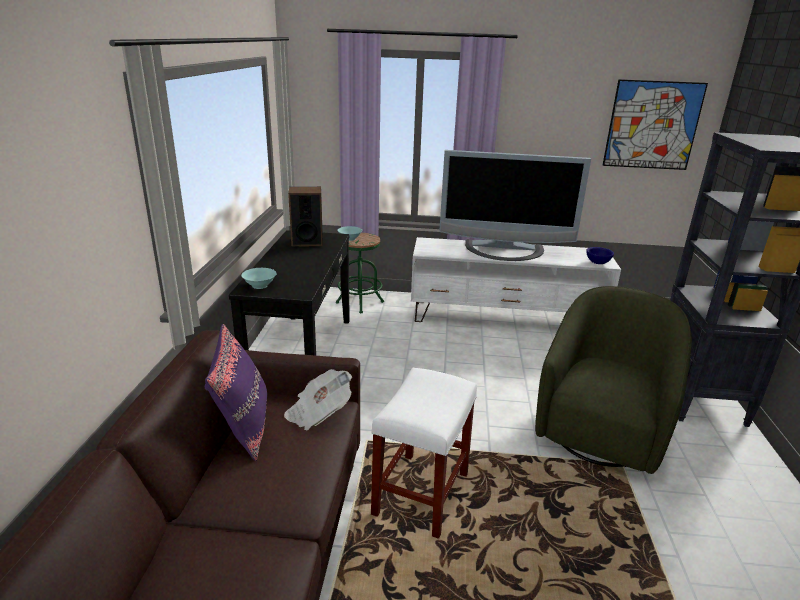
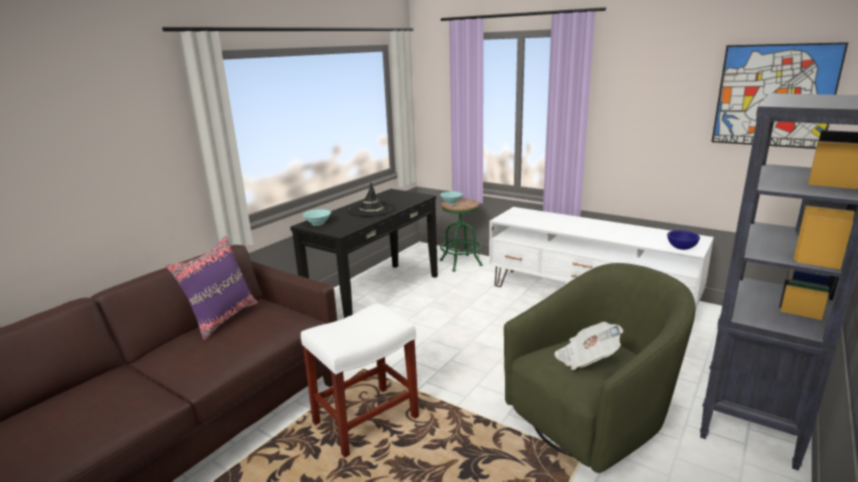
camera: 30 degrees right, 5 degrees down
(300, 260) = (371, 209): none -> black hat
(307, 242) = (394, 198): speaker -> none
(318, 413) = (279, 321): newspaper -> newspaper (586, 359)
(504, 250) = (586, 226): television -> none

